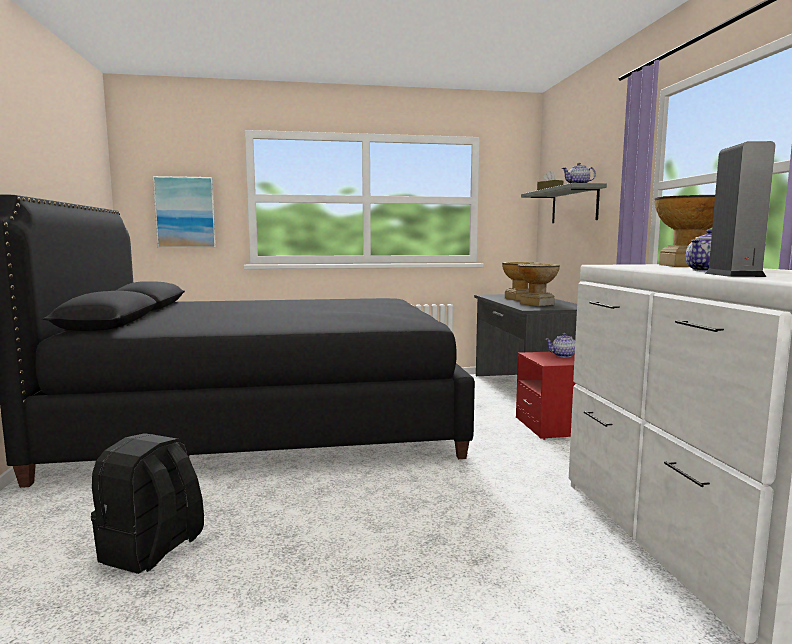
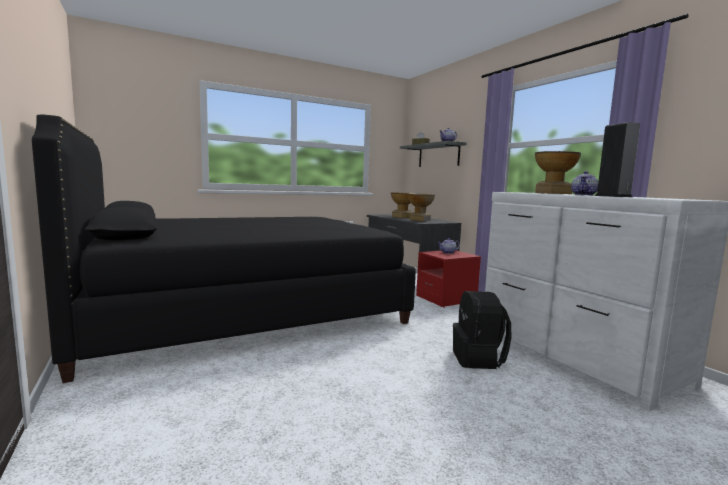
camera: 20 degrees left, 0 degrees up
(152, 550) = (240, 410): black backpack -> black backpack (478, 359)
(185, 212) = (146, 144): picture -> none

